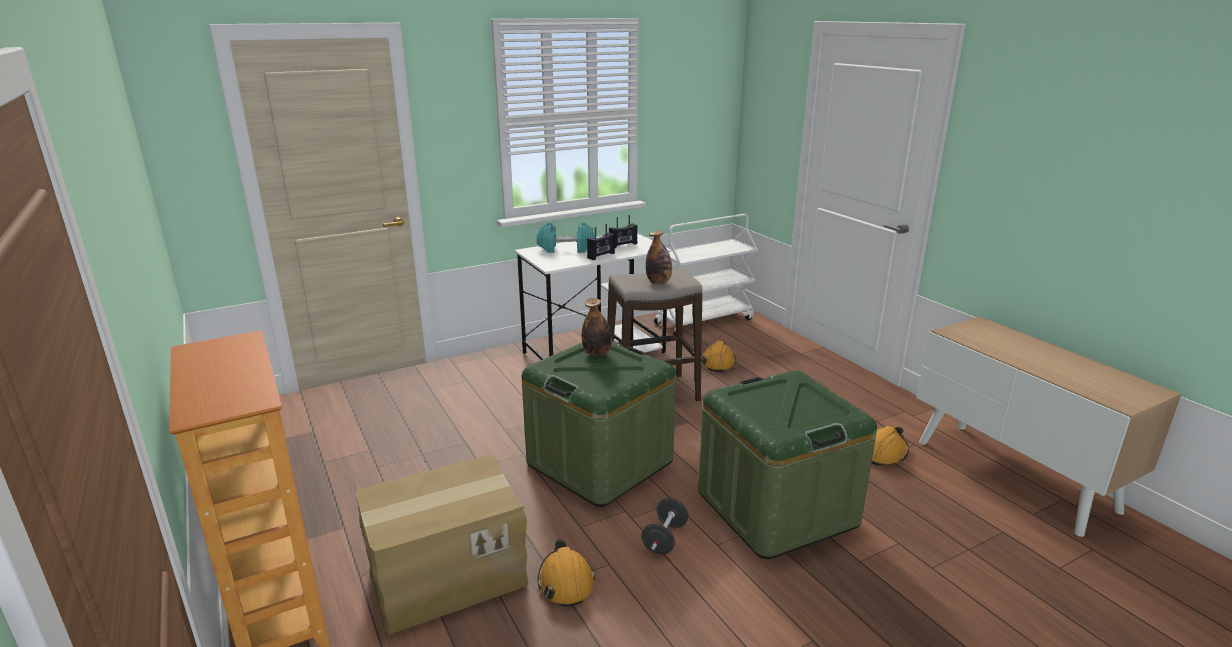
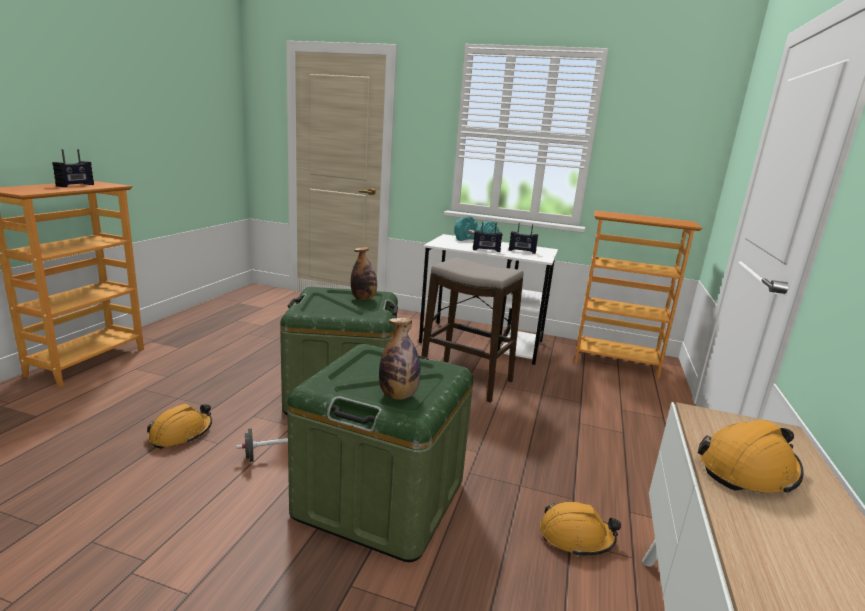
camera: 45 degrees right, 5 degrees down
(219, 363) = (75, 185): none -> radio
(447, 575) = (157, 392): cardboard box -> none
(658, 282) = (475, 269): bottle -> bottle (398, 395)
(704, 321) = (615, 362): white cart -> bookcase
(718, 363) = (564, 390): orange hard hat -> orange hard hat (748, 470)

